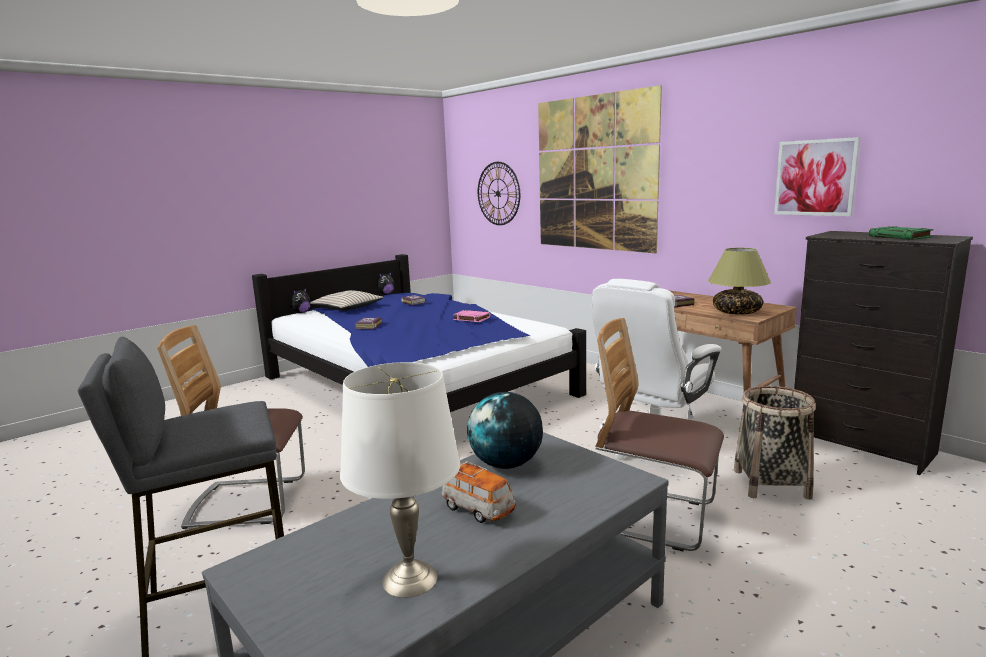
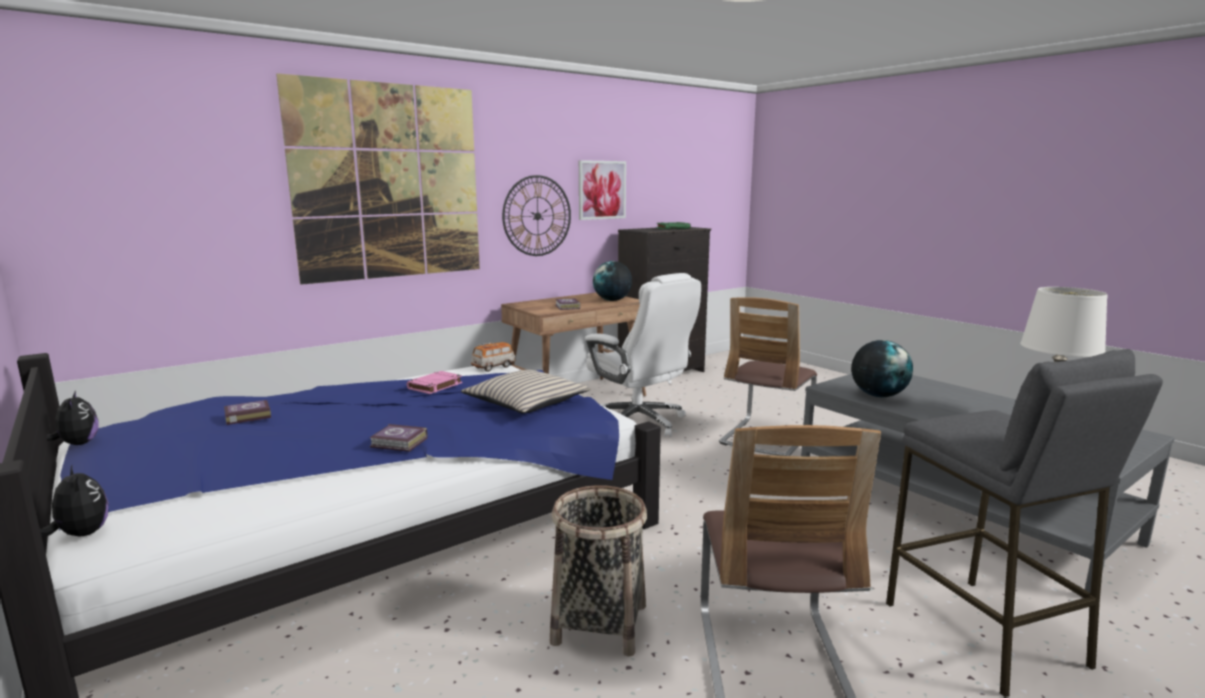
camera: 85 degrees left, 0 degrees up
(347, 308) = (171, 472): beige pillow -> beige pillow (526, 403)
(478, 510) = (952, 404): toy car -> toy car (493, 367)
(498, 193) = (183, 213): wall clock -> wall clock (537, 216)
(737, 312) = (612, 300): table lamp -> globe
(771, 484) = (715, 402): basket -> basket (600, 623)

